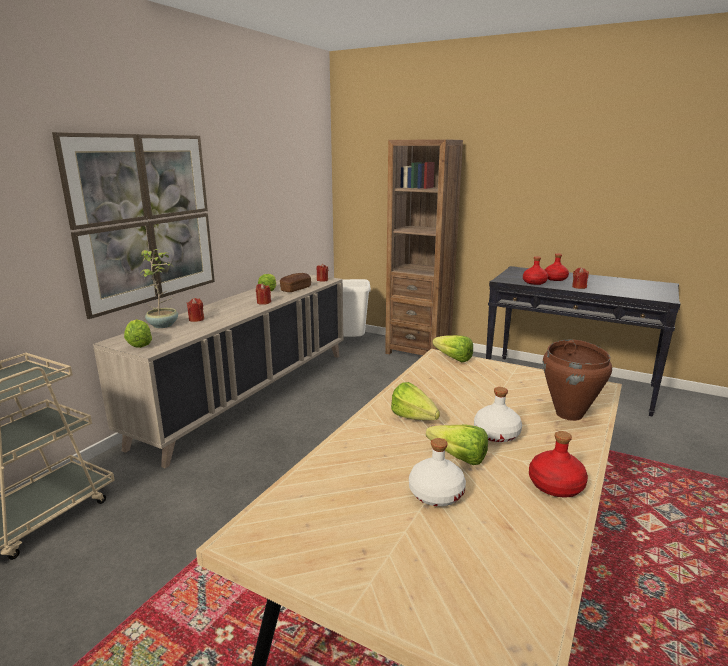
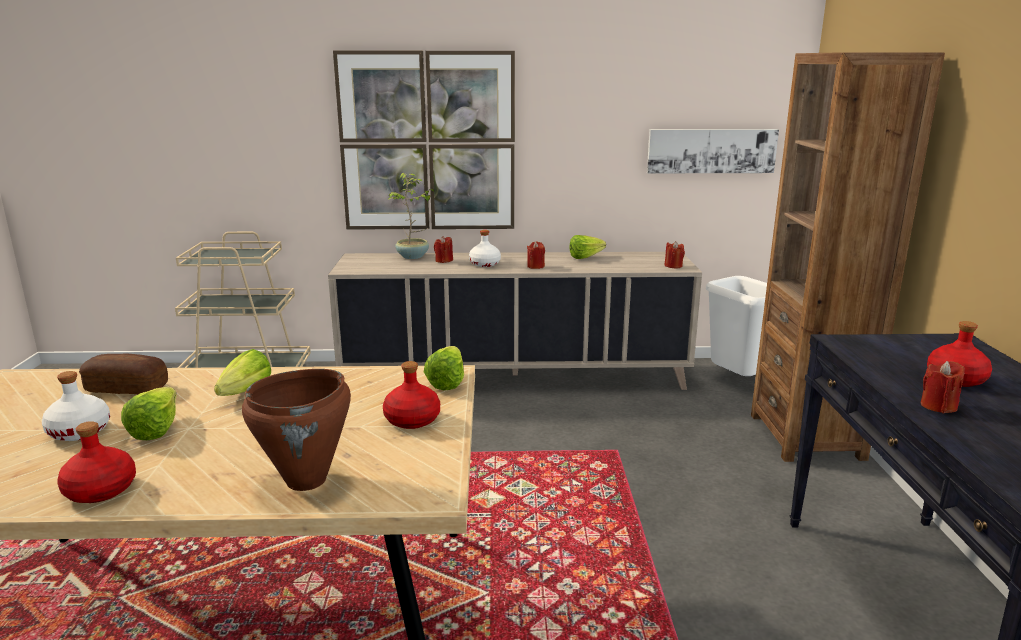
camera: 60 degrees right, 0 degrees up
(139, 344) = (357, 263): lettuce -> none
(296, 289) = (611, 265): bread -> bread (127, 388)
(300, 204) = (711, 151): none -> picture
(496, 434) = (221, 441): white bottle -> white bottle (484, 264)
(534, 282) = (880, 365): red bottle -> red bottle (413, 420)

